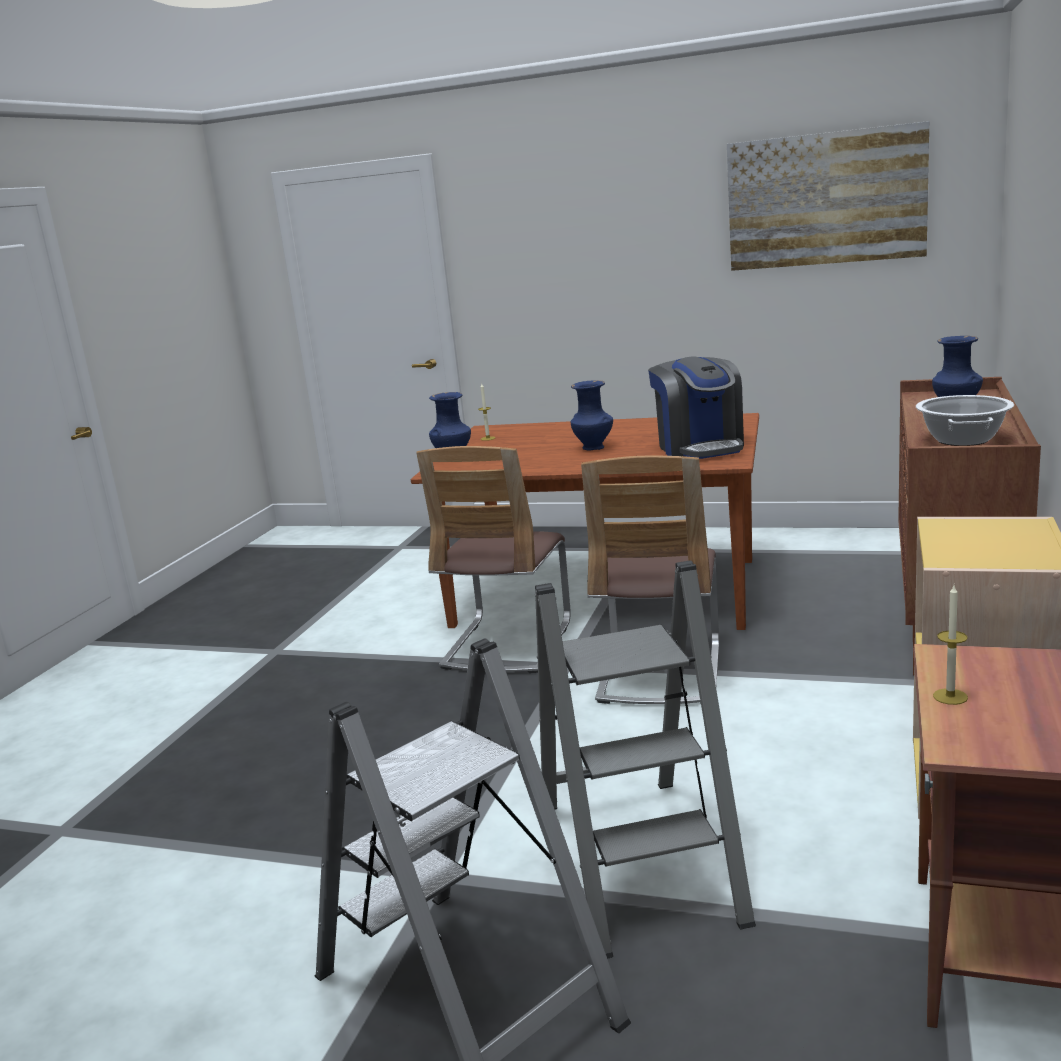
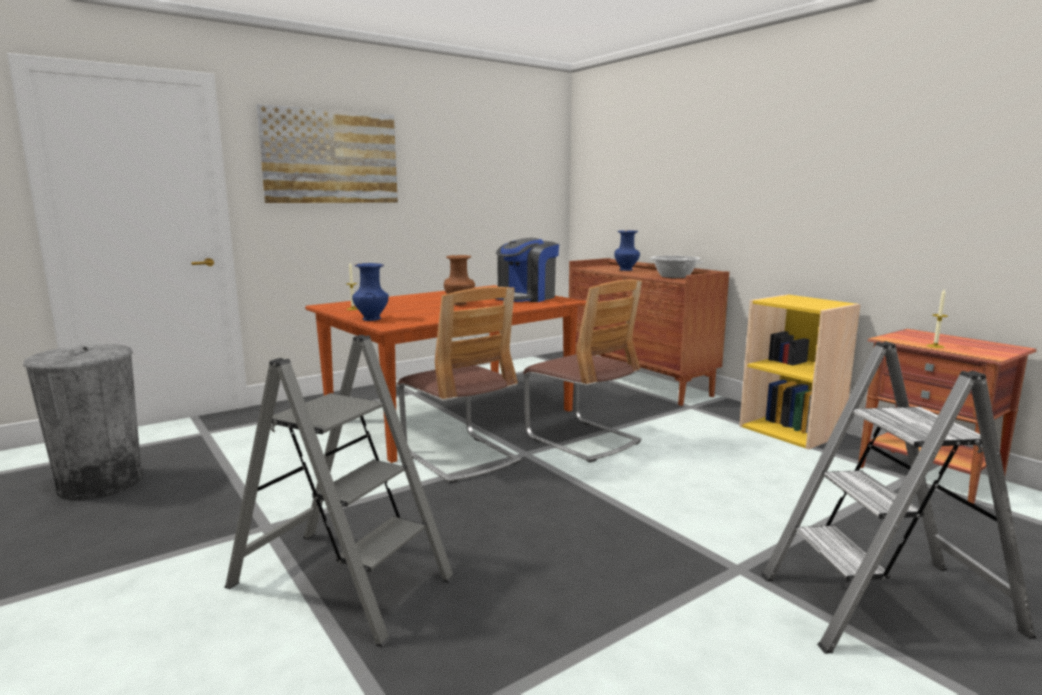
camera: 55 degrees left, 5 degrees down
(275, 574) = (100, 483): none -> grey trash can
(594, 448) = (460, 304): blue vase -> brown vase
(637, 858) = (779, 510): grey step ladder -> grey step ladder (339, 581)
(700, 447) = (526, 298): coffee machine -> coffee machine turned 105 degrees clockwise
(825, 199) = (495, 158): picture -> picture (331, 157)

